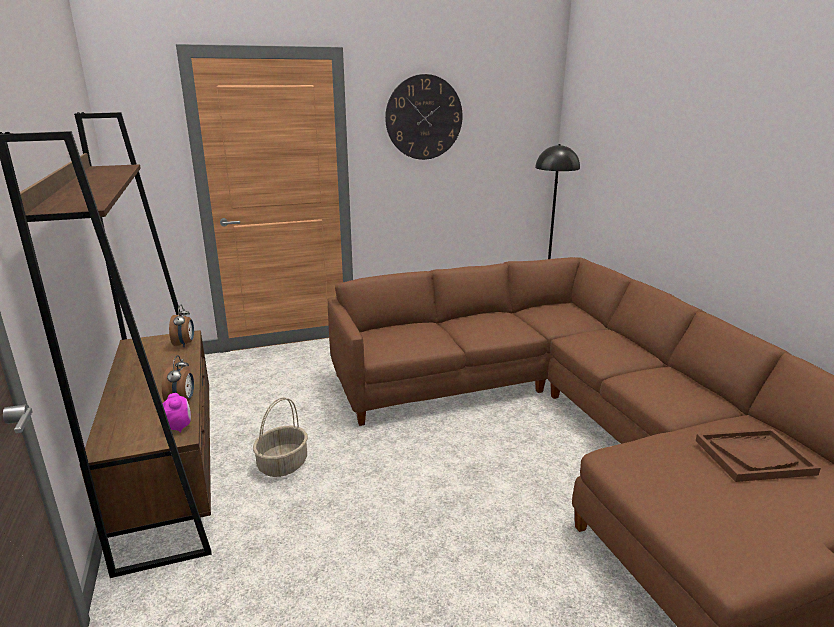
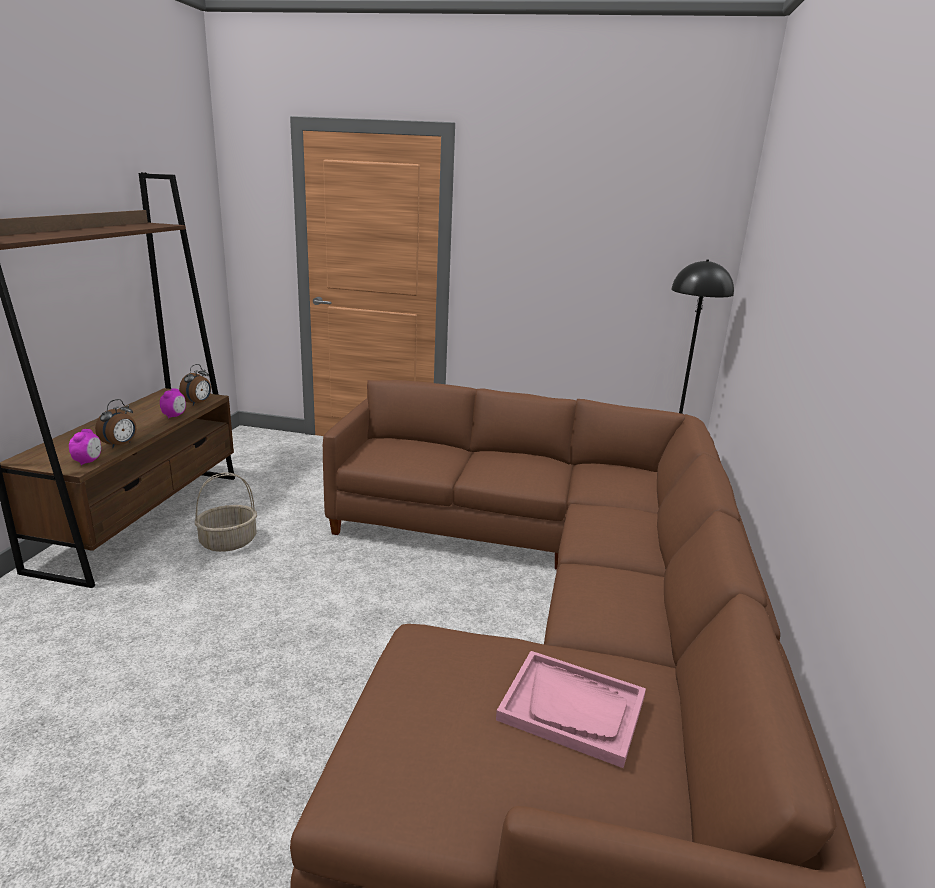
camera: 30 degrees right, 0 degrees up
(184, 361) = (174, 416): none -> alarm clock
(424, 117) = (545, 210): wall clock -> none
(754, 457) = (572, 708): brown tray -> pink tray

